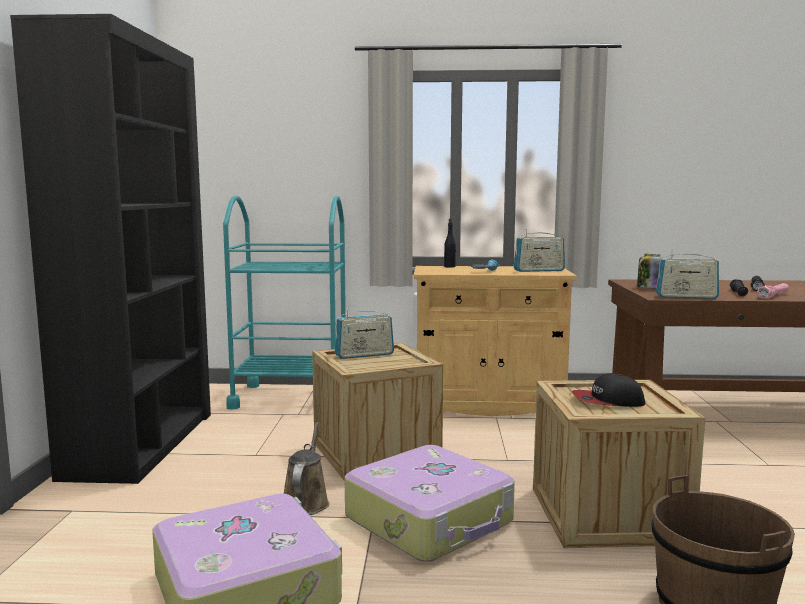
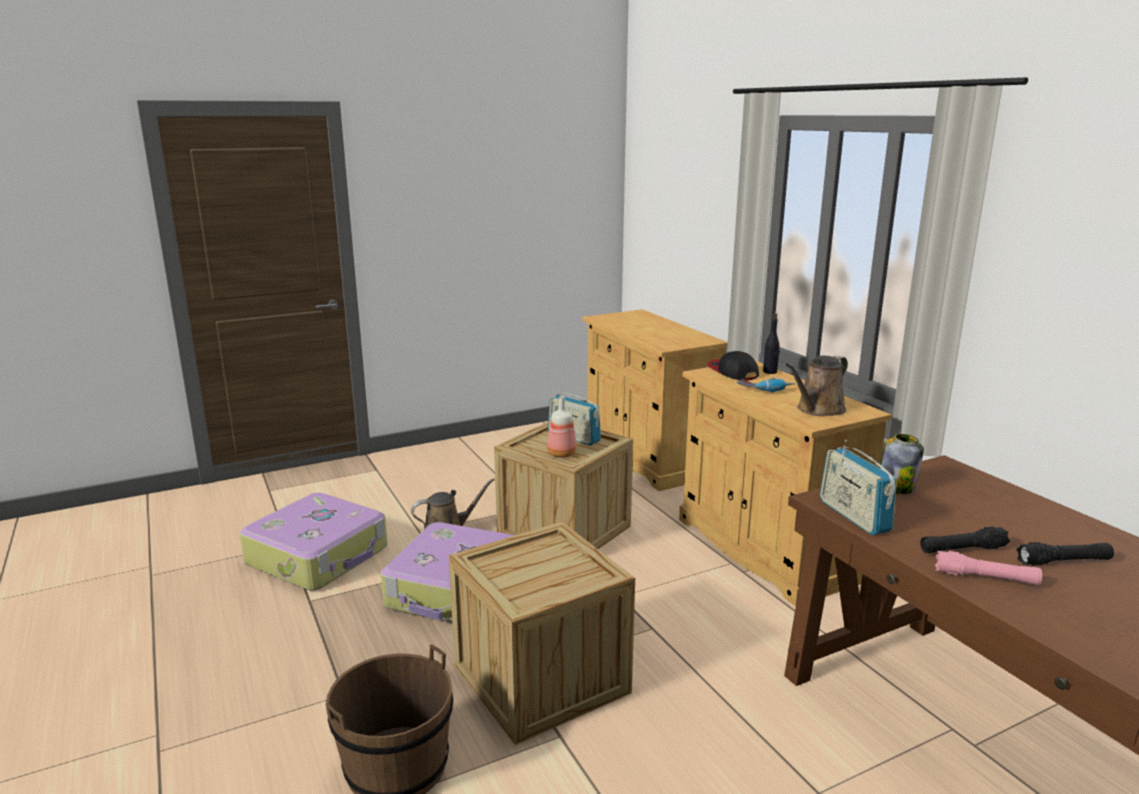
camera: 60 degrees right, 10 degrees up
(142, 444) = (488, 446): black bookcase -> none
(291, 397) = (647, 456): turquoise cart -> beige cabinet
(394, 363) = (561, 454): none -> bottle
(539, 270) = (818, 410): radio -> brown watering can
(607, 401) = (533, 566): cap -> cap (732, 372)

